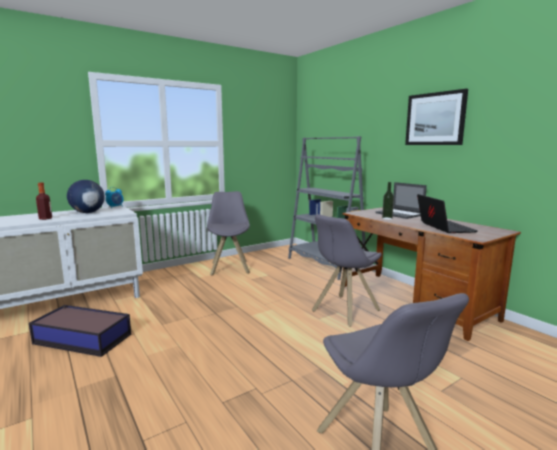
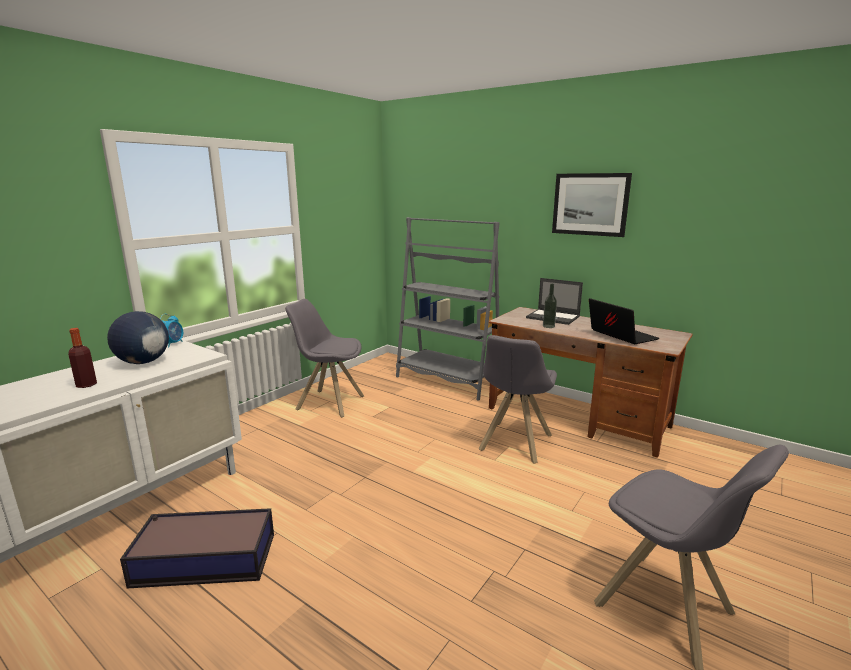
camera: 20 degrees left, 5 degrees up
(229, 267) = (330, 403): grey chair -> grey chair turned 45 degrees counterclockwise

